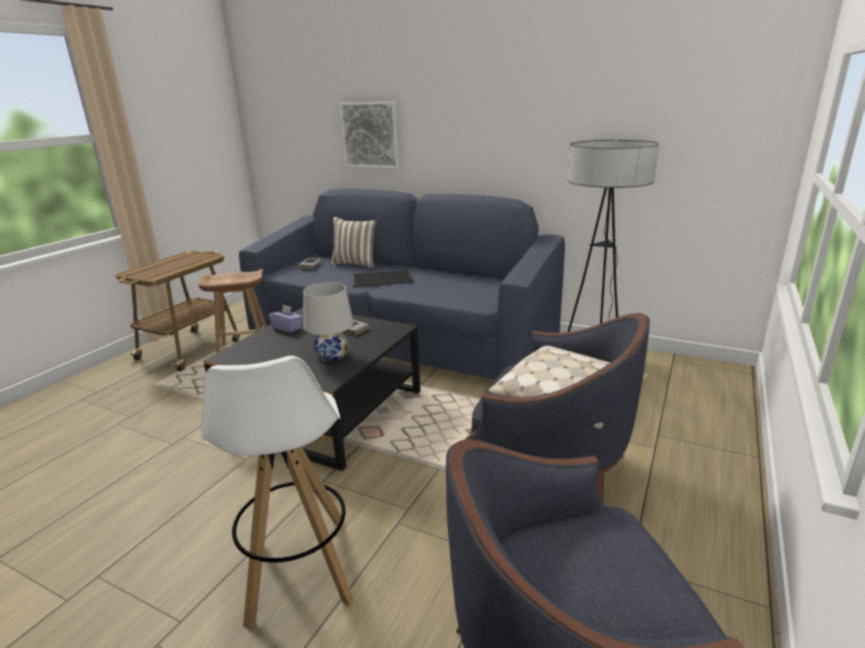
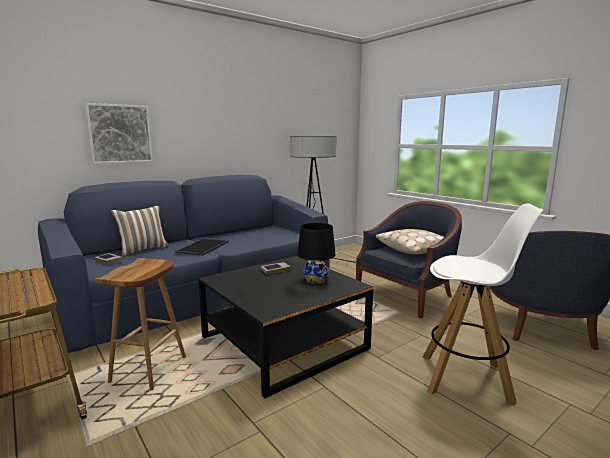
camera: 65 degrees left, 10 degrees down
(287, 328) = (240, 287): purple tissue box -> none
(332, 356) = (316, 280): white table lamp -> black table lamp

